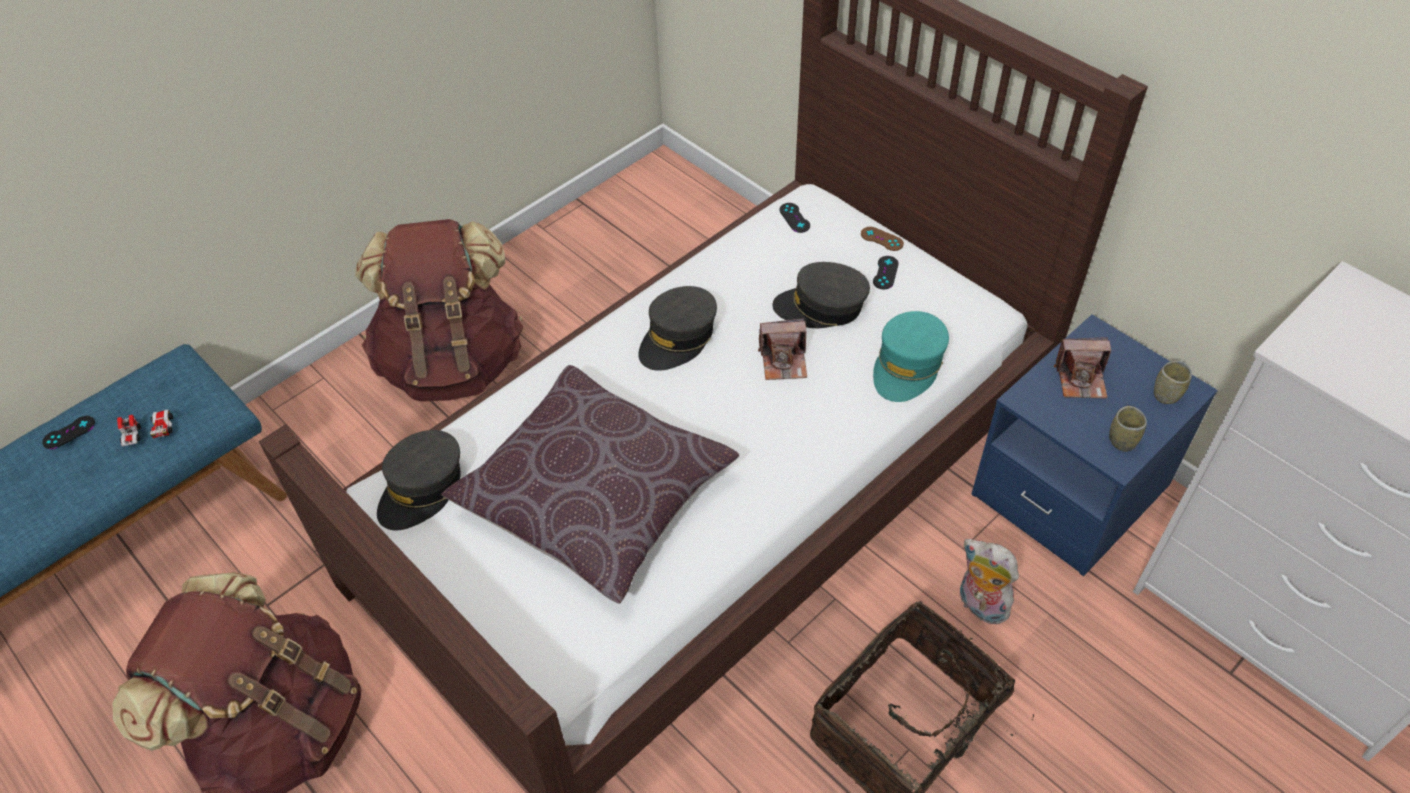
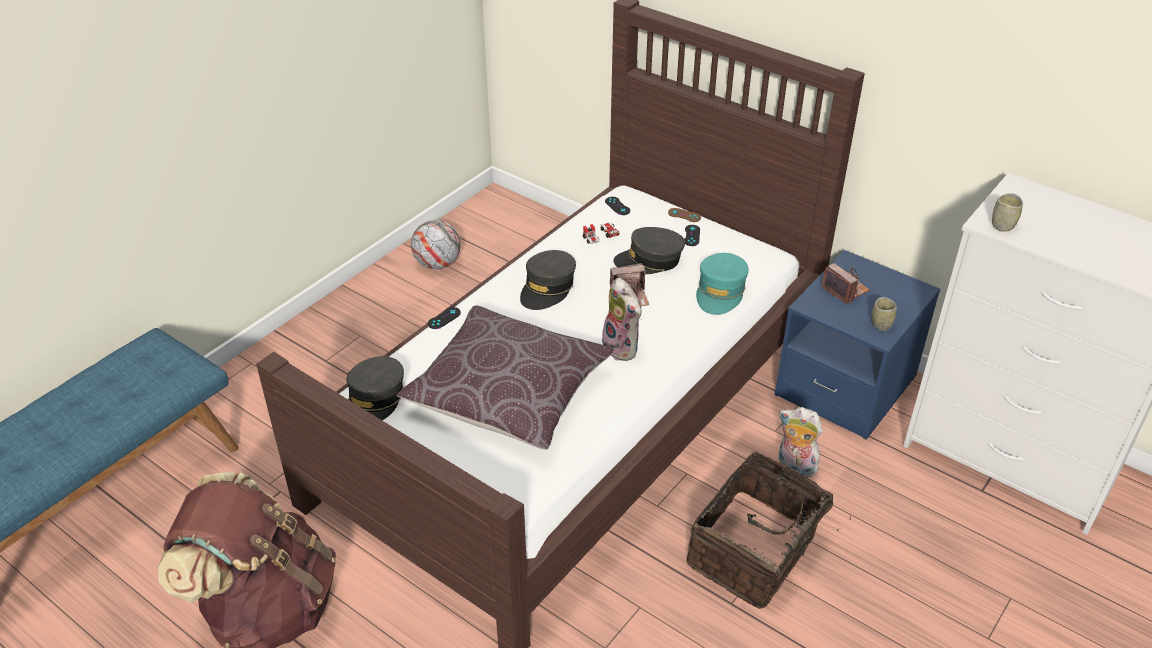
camera: 10 degrees left, 10 degrees down
(69, 432) = (77, 392): black game controller -> black game controller (444, 318)
(148, 431) = (143, 385): toy car -> toy car (600, 236)
(453, 362) = (355, 343): brown backpack -> none
(573, 257) = (437, 264): none -> football
(760, 441) = (623, 348): none -> plush toy
(1081, 379) = (845, 290): camera -> camera turned 120 degrees counterclockwise
(1166, 394) = (906, 294): cup -> cup (1002, 225)

